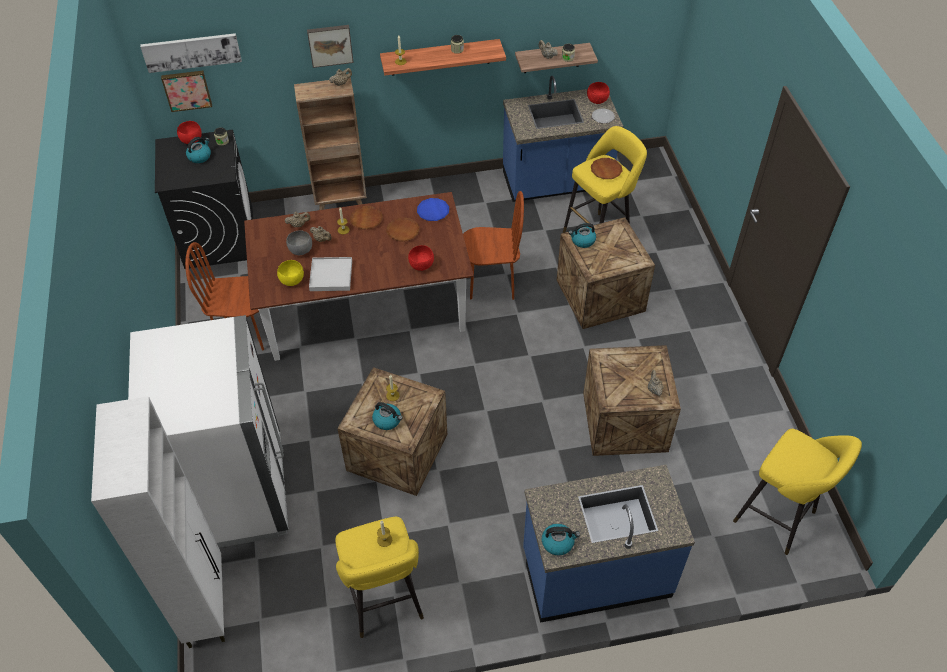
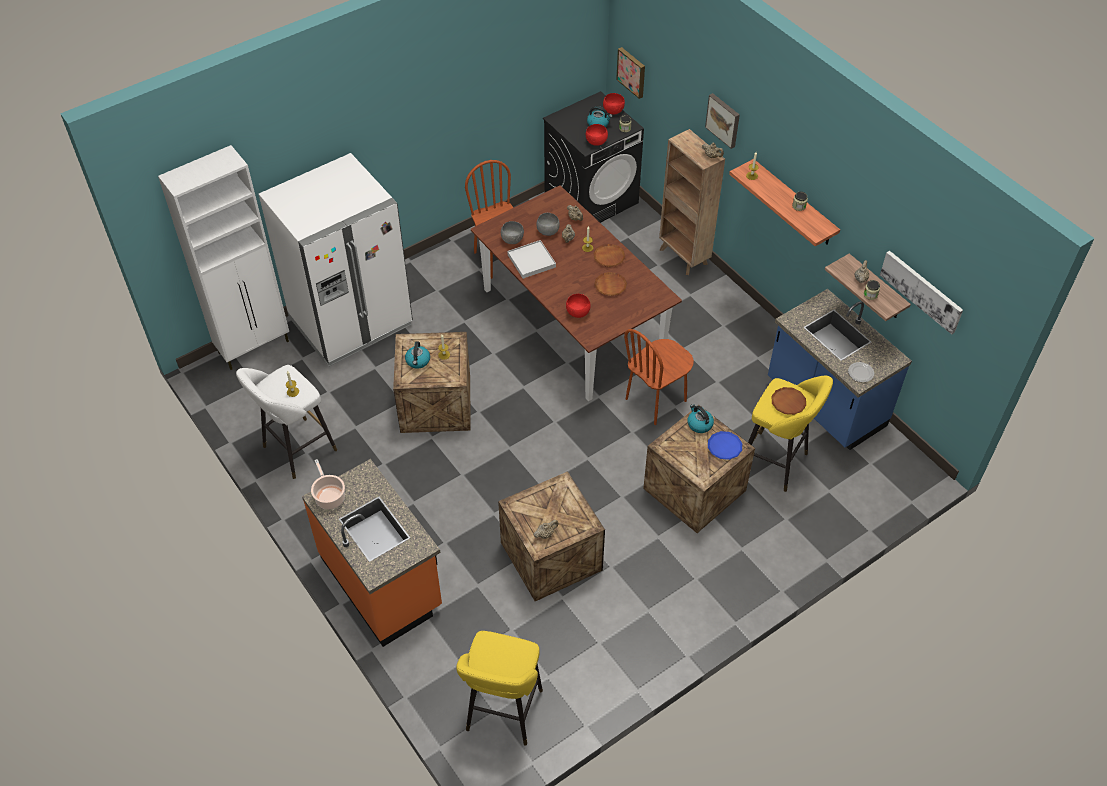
camera: 65 degrees right, 0 degrees up
(191, 52) = (642, 45): picture -> picture (921, 291)
(292, 280) = (513, 240): yellow bowl -> grey bowl
(385, 604) = (296, 450): yellow stool -> white stool
(433, 211) = (647, 296): blue plate -> blue plate (724, 447)
(491, 284) = (656, 400): brown chair -> brown chair turned 75 degrees clockwise
(558, 542) = (329, 496): kettle -> cooking pot
(595, 573) = (382, 582): blue counter -> orange counter
(597, 101) = (883, 361): red bowl -> red bowl (596, 142)

